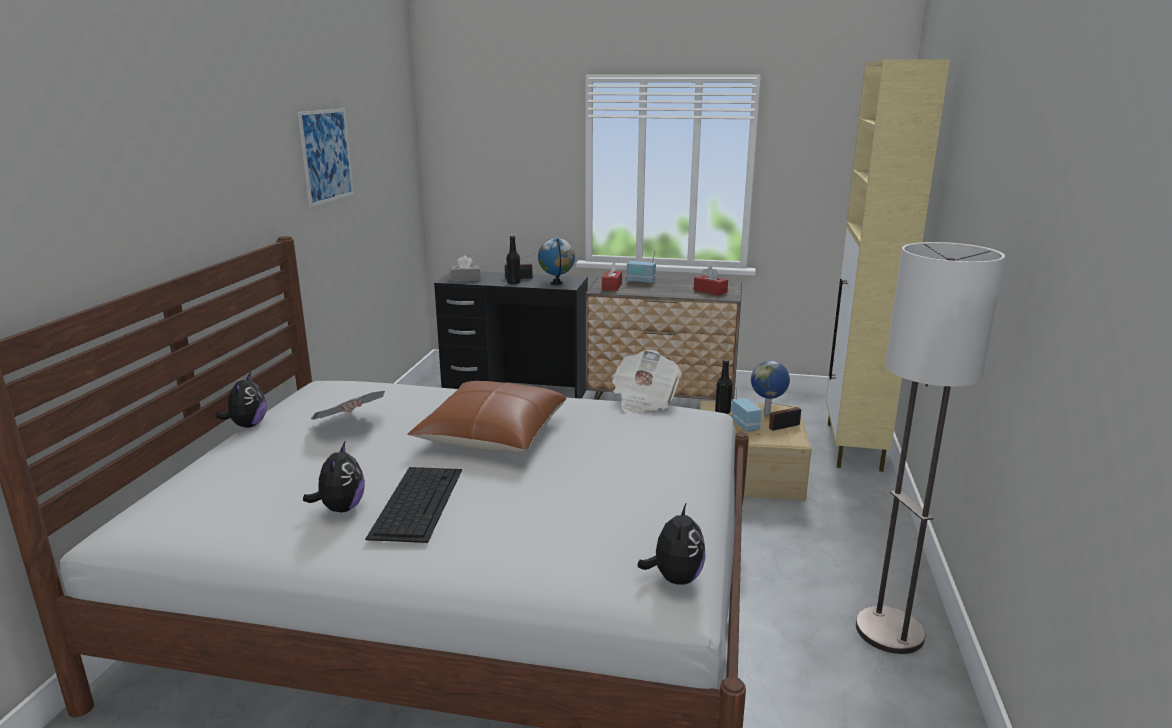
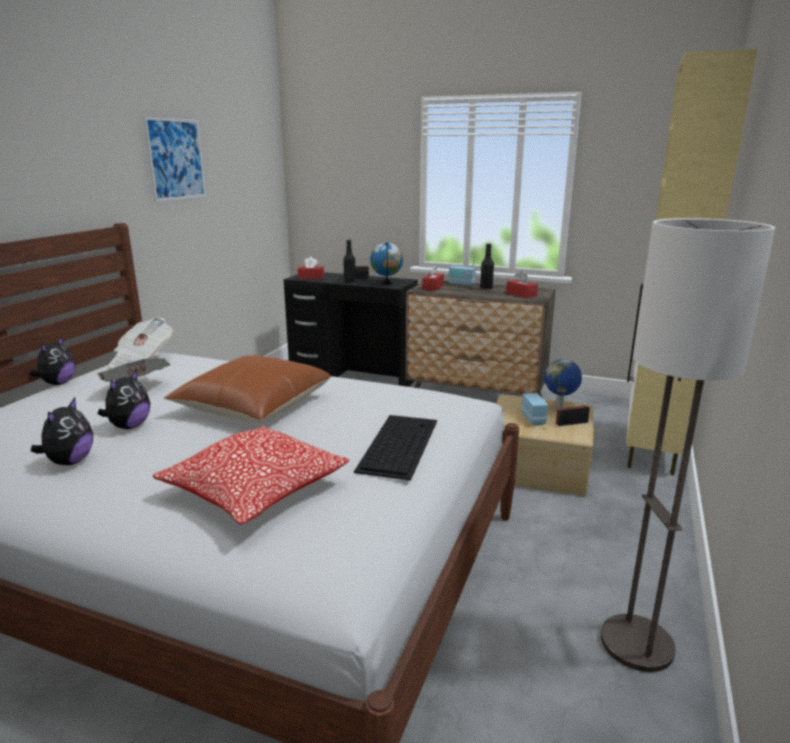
camera: 10 degrees right, 0 degrees up
(417, 501) = (141, 461): keyboard -> keyboard (398, 444)
(465, 279) = (311, 278): grey tissue box -> red tissue box
(552, 519) = (255, 490): none -> pillow
(644, 400) = (415, 385): newspaper -> newspaper (141, 359)
(675, 578) = (346, 568): plush toy -> plush toy (129, 426)
(722, 412) = (516, 405): black bottle -> black bottle (486, 288)

